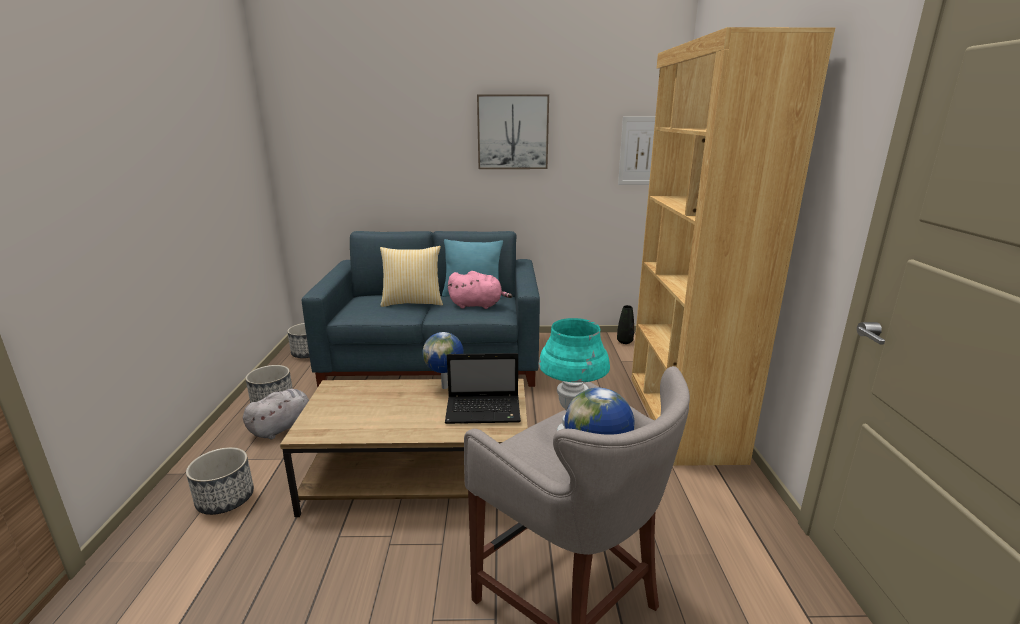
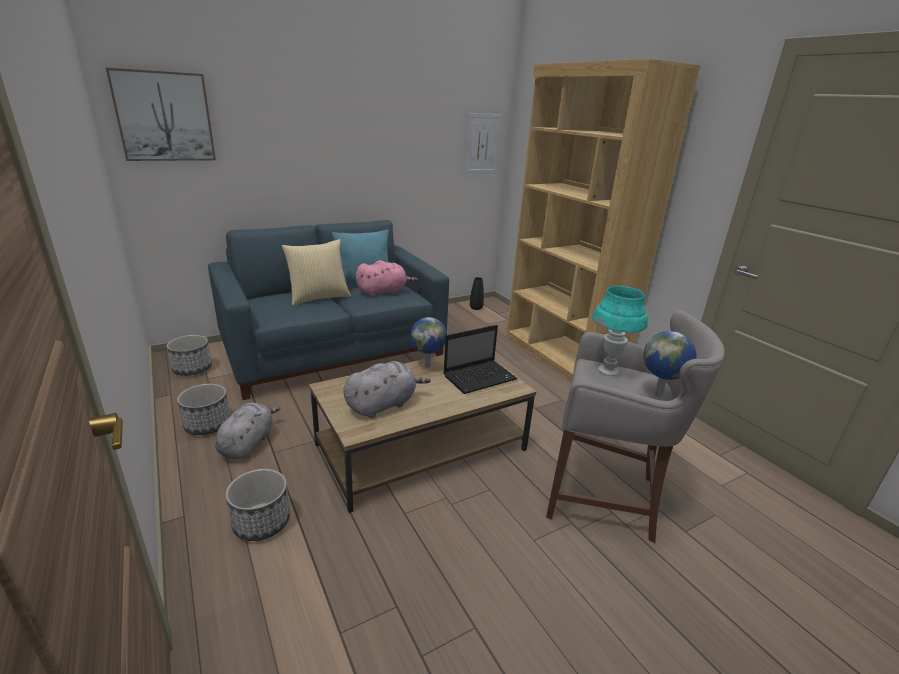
camera: 30 degrees left, 5 degrees up
(358, 414) = (383, 405): none -> grey plush toy
(512, 132) = (378, 124): picture -> picture (164, 117)

